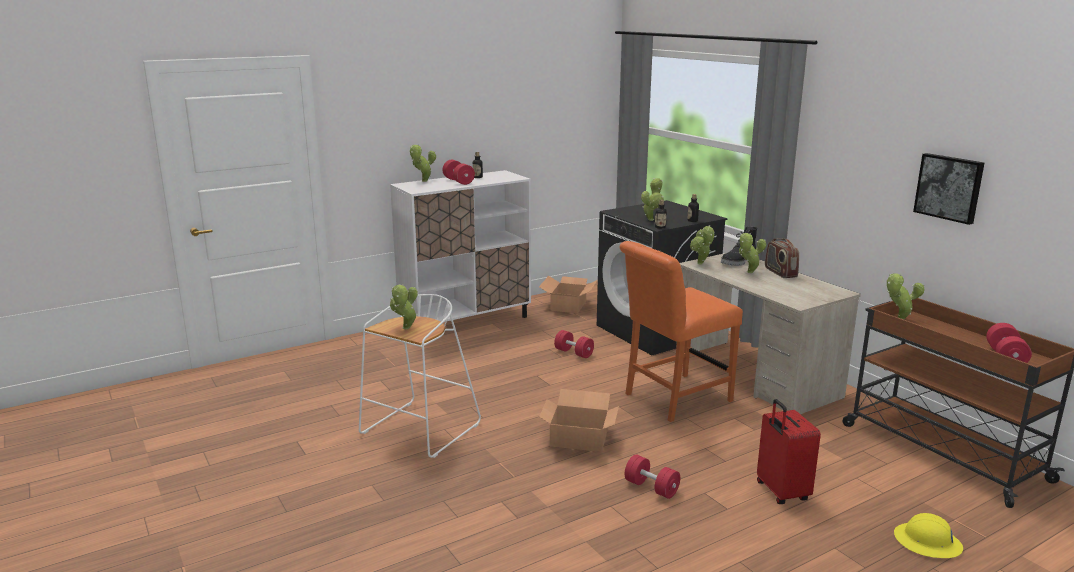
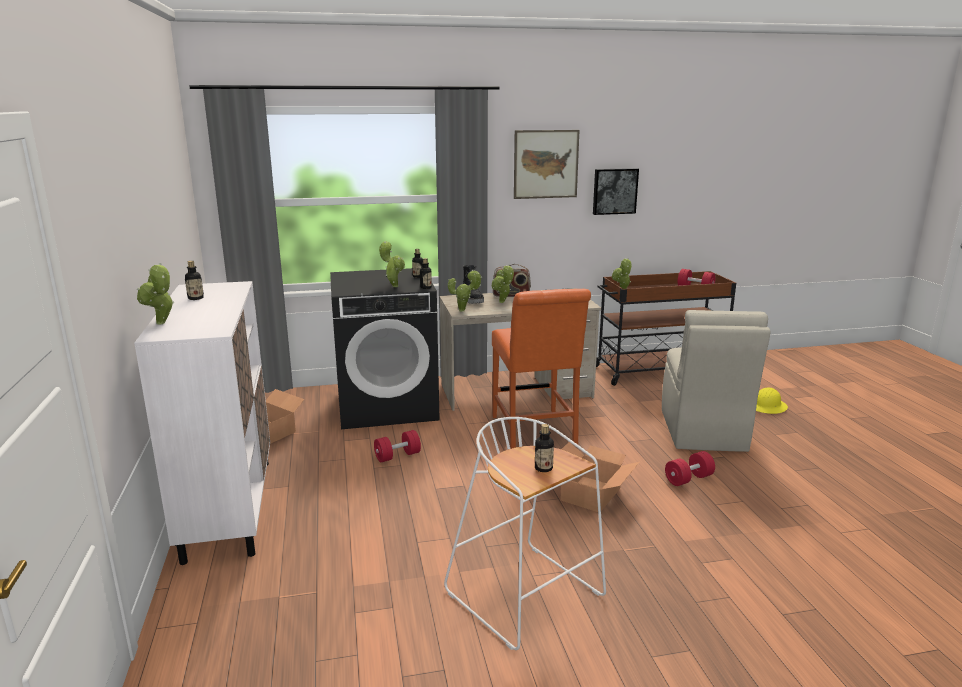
camera: 70 degrees left, 0 degrees up
(405, 329) = (543, 468): potted plant -> bottle
(458, 181) = (201, 308): red dumbbell -> none
(781, 492) = (702, 431): red suitcase -> beige chair
(869, 136) = (546, 164): none -> picture

